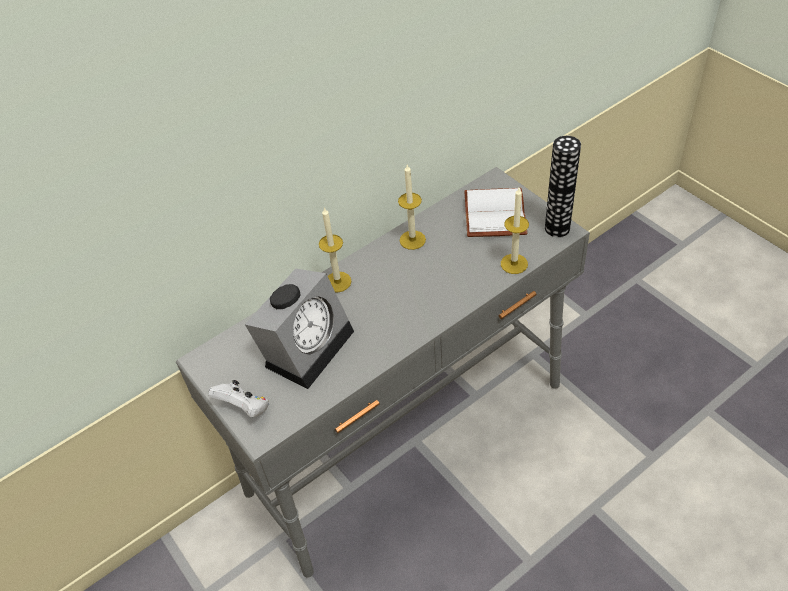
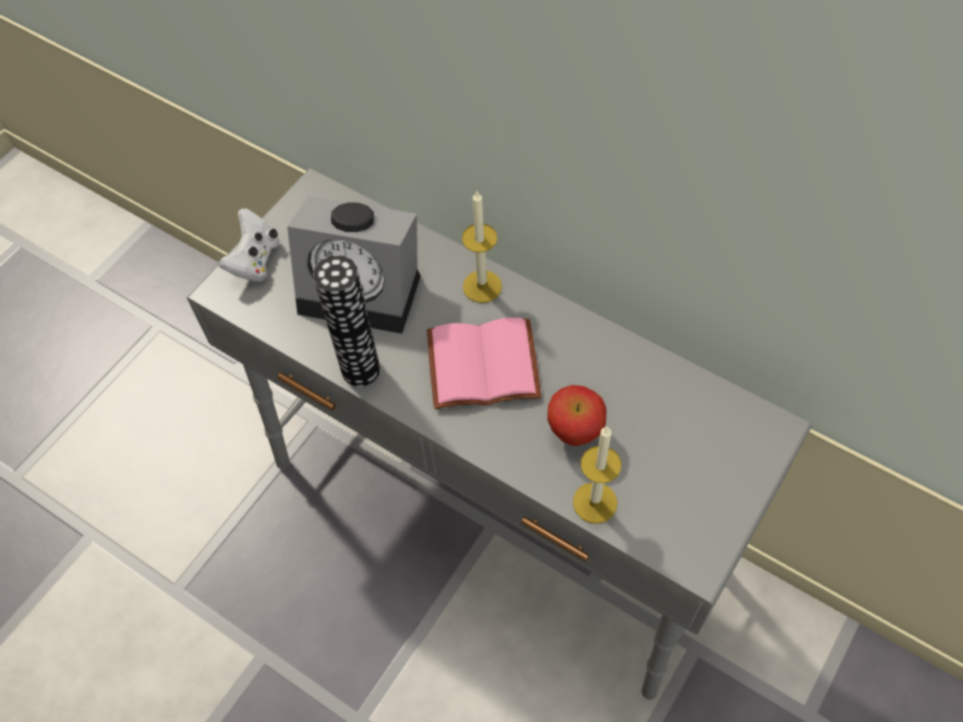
camera: 70 degrees right, 10 degrees up
(400, 295) = (481, 368): none -> pink book
(412, 240) = (594, 351): candle -> none
(465, 262) = (574, 434): none -> apple
(492, 213) = (694, 444): white book -> none
(557, 228) = (699, 550): vase -> vase (360, 369)

